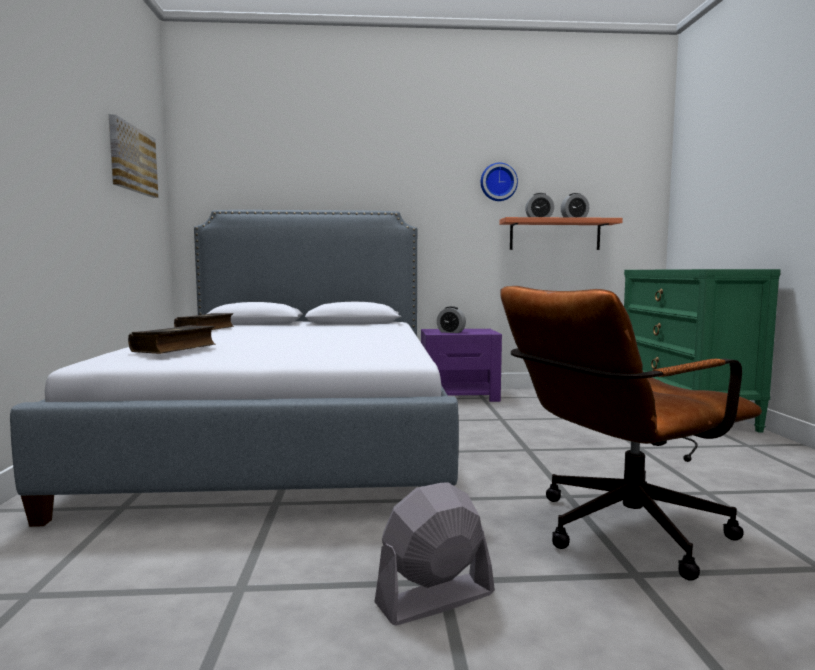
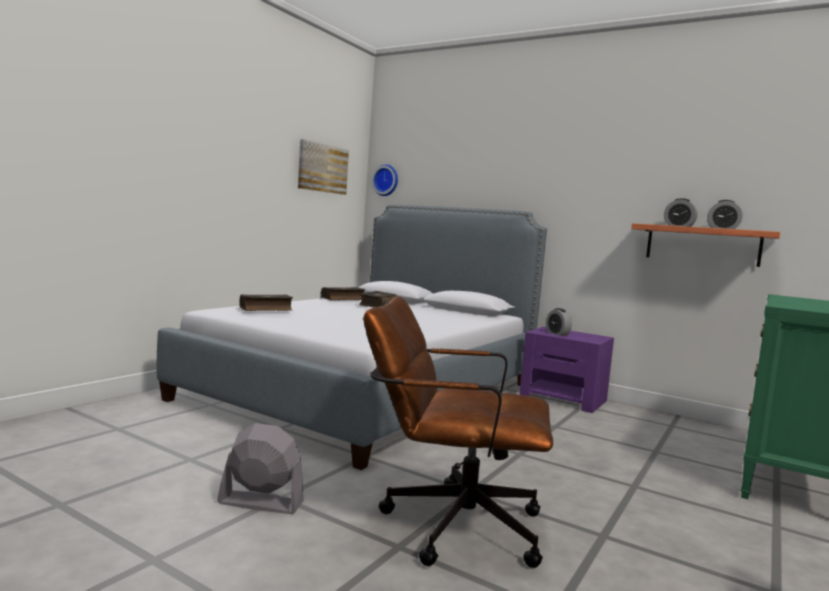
camera: 35 degrees right, 0 degrees up
(265, 329) = (377, 305): none -> book
(498, 182) = (640, 185): wall clock -> wall clock (386, 180)

